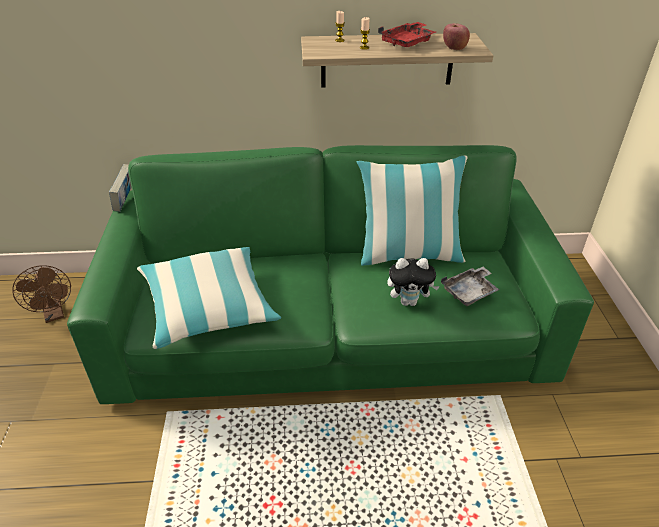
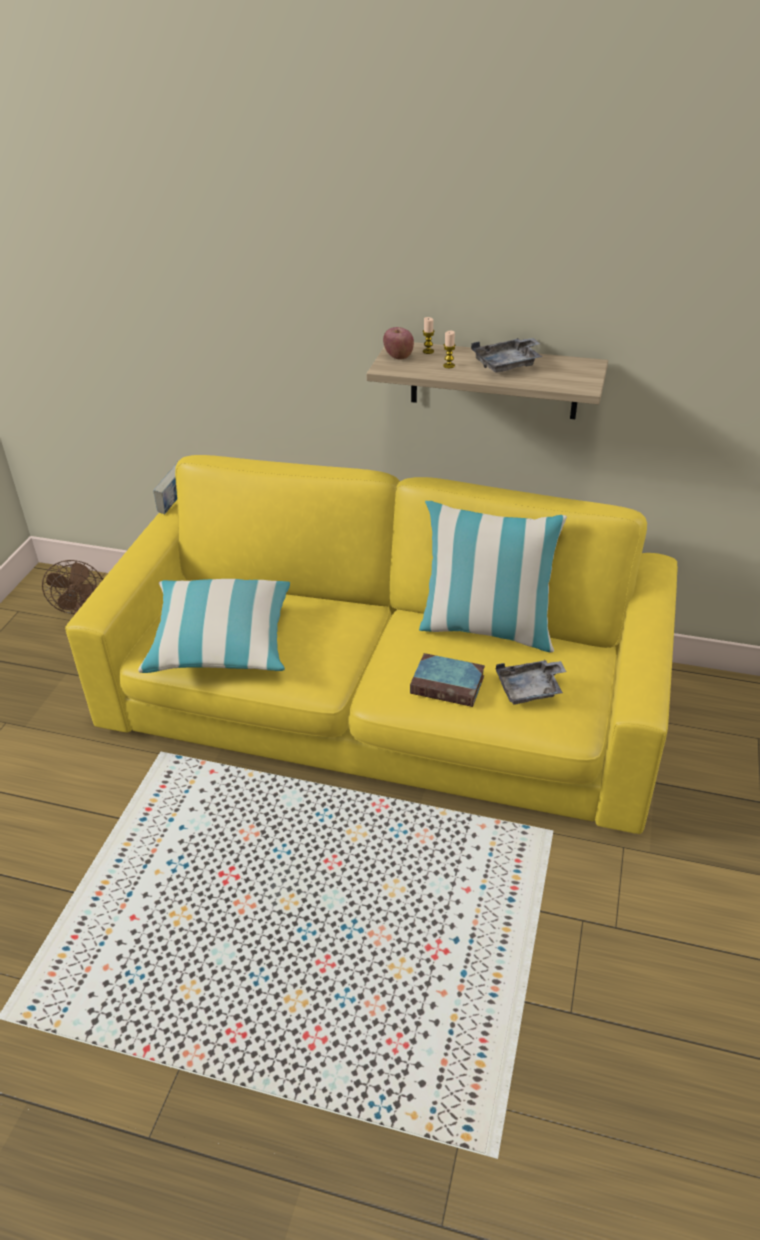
camera: 20 degrees right, 0 degrees up
(329, 326) = (382, 700): green sofa -> yellow sofa
(408, 42) = (508, 364): red tray -> grey tray
(409, 301) = (449, 684): plush toy -> book
(454, 48) = (558, 380): apple -> apple (398, 356)

